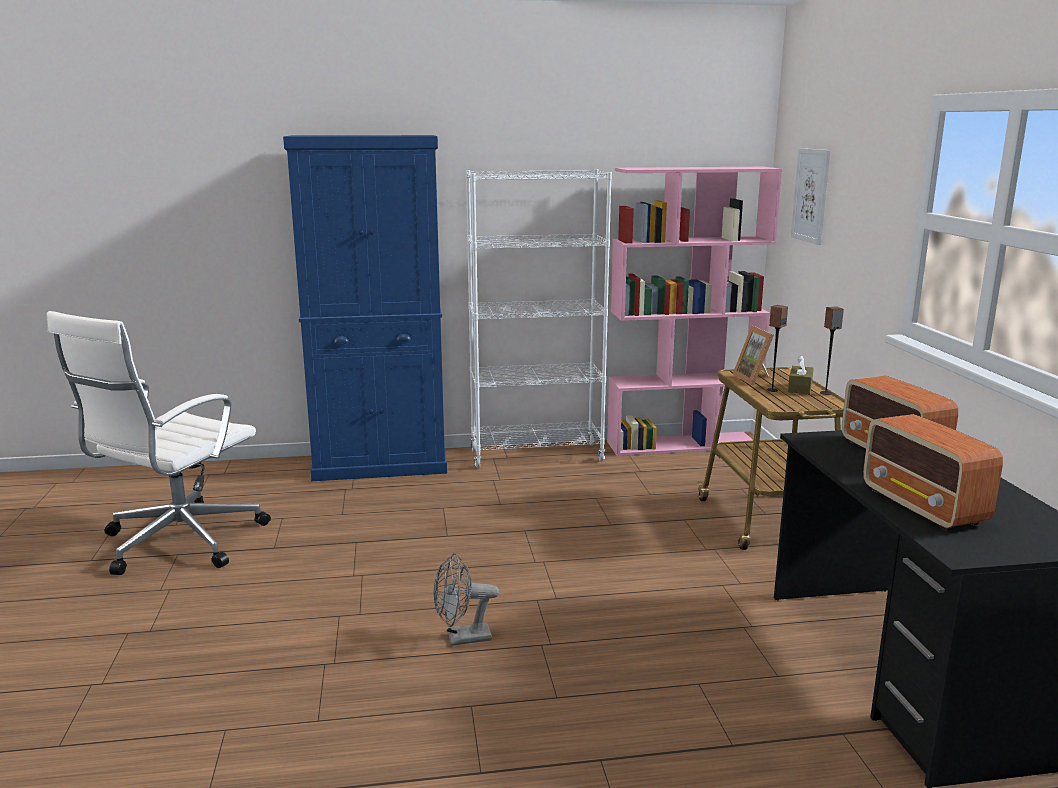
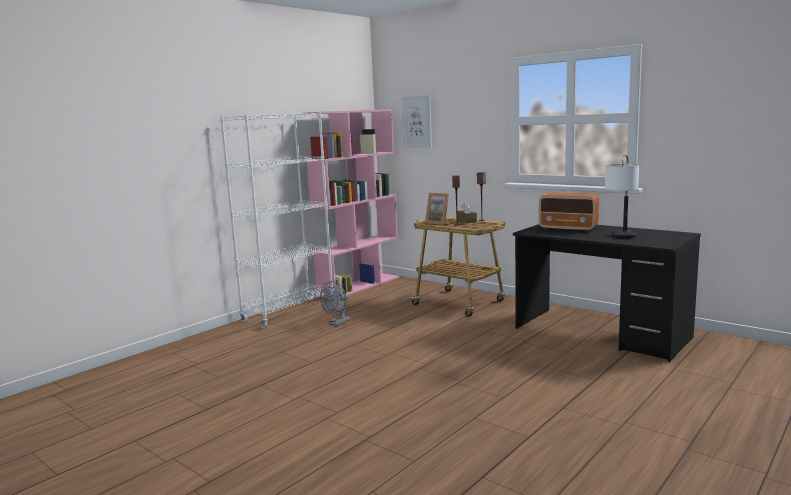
camera: 40 degrees left, 5 degrees down
(178, 542) = (118, 435): white office chair -> none
(381, 465) = (192, 346): blue cabinet -> none
(462, 638) = (415, 397): grey fan -> grey fan (337, 323)
(923, 507) = (621, 238): radio -> table lamp

